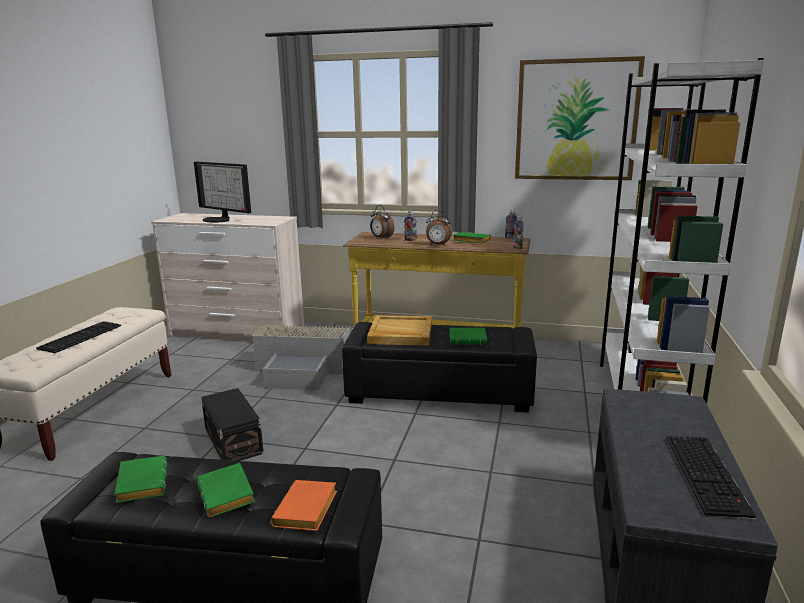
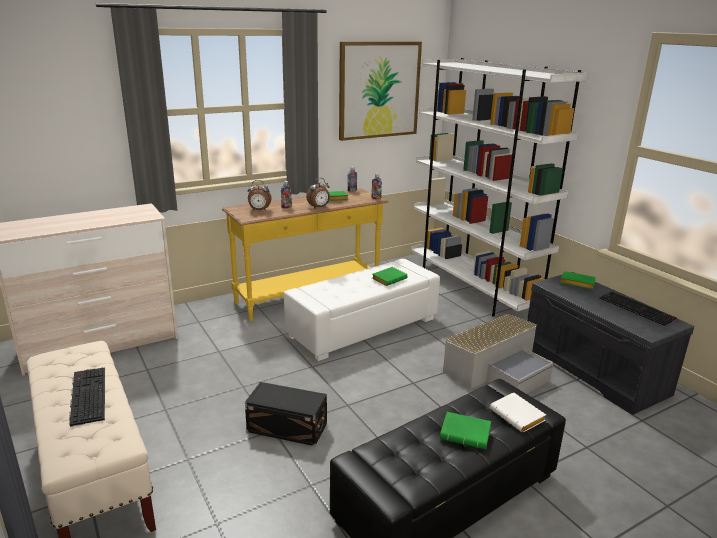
camera: 45 degrees left, 5 degrees up
(140, 483) = (404, 461): green book -> green book (576, 283)
(219, 219) = (75, 223): monitor -> none
(303, 370) = (234, 352): grey storage box -> grey storage box (498, 369)
(307, 512) = (519, 416): orange book -> white book
(400, 333) = (338, 289): beige tray -> none
(439, 391) = (363, 327): black ottoman -> white ottoman

